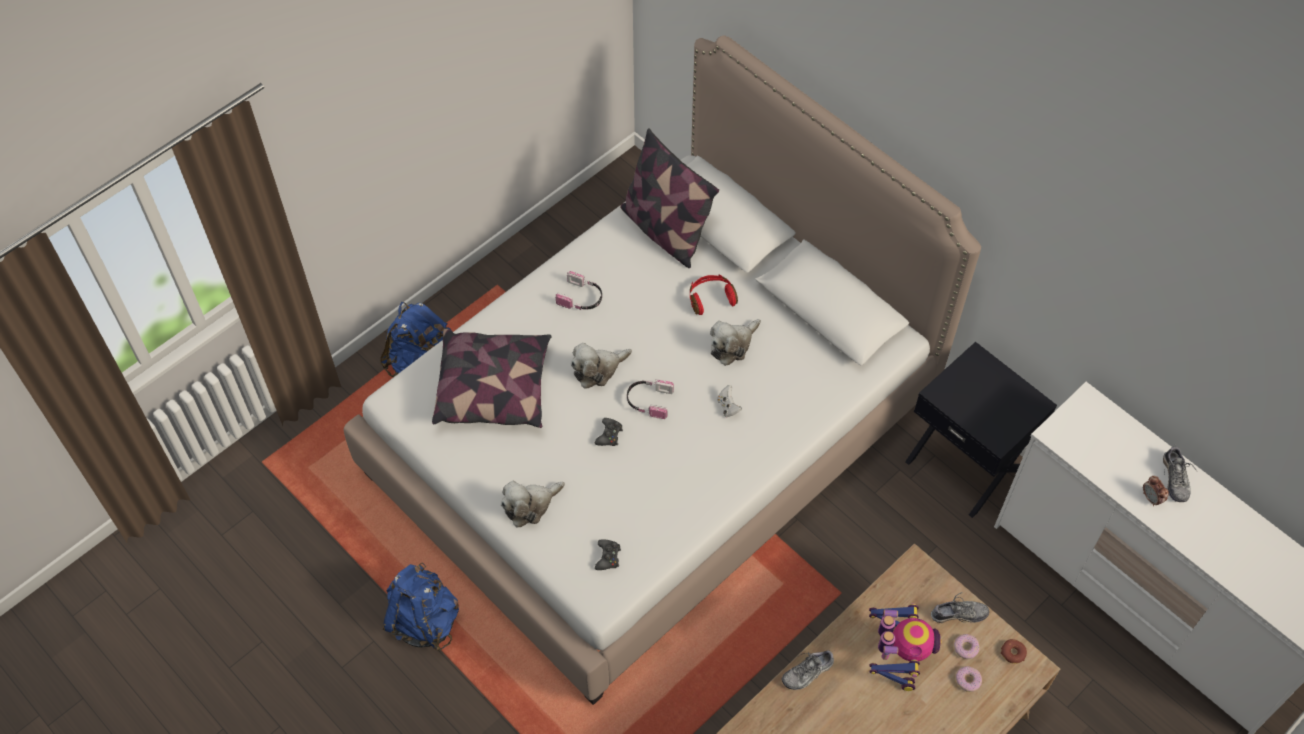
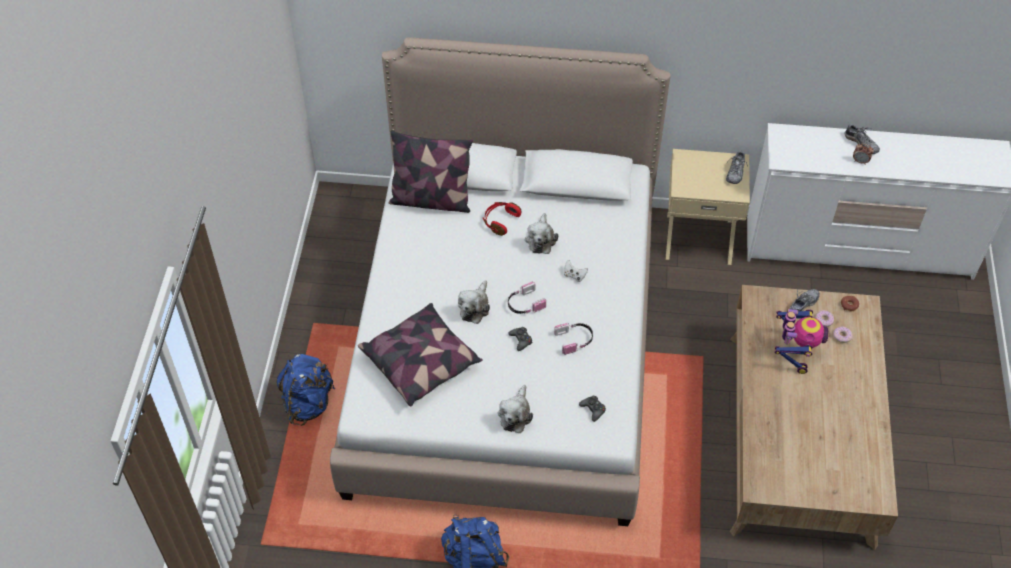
camera: 40 degrees left, 5 degrees down
(581, 298) = (420, 272): headphones -> headphones (574, 340)
(808, 672) = (757, 395): shoe -> shoe (735, 172)
(897, 657) = (794, 352): toy robot -> toy robot turned 45 degrees clockwise
(966, 463) = (699, 237): black nightstand -> beige nightstand

